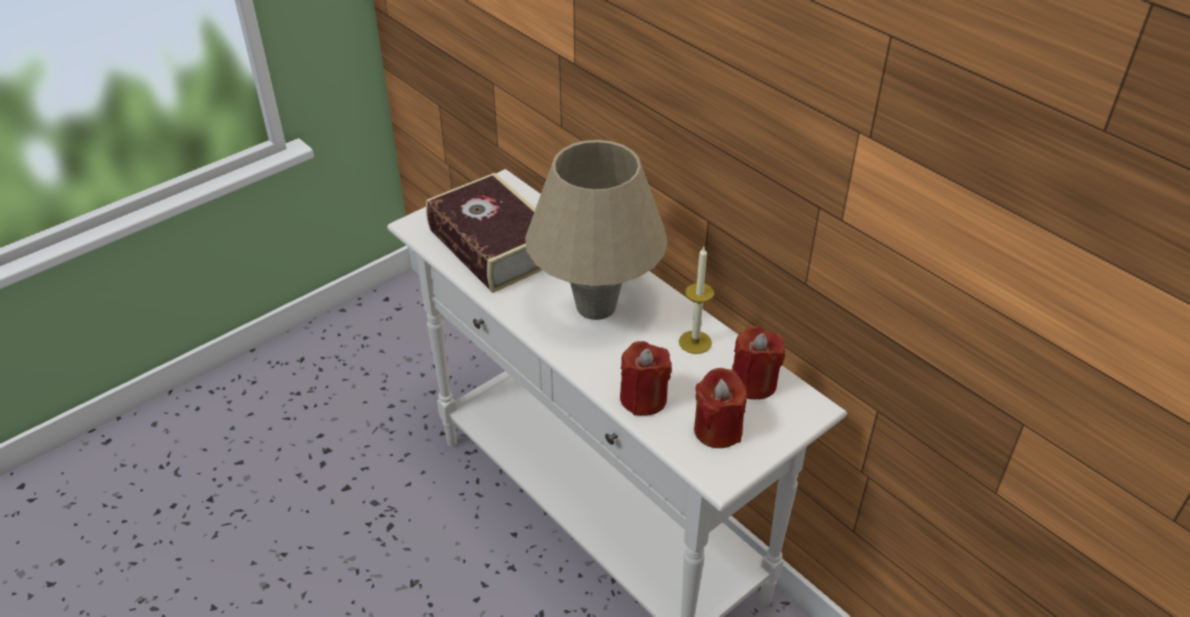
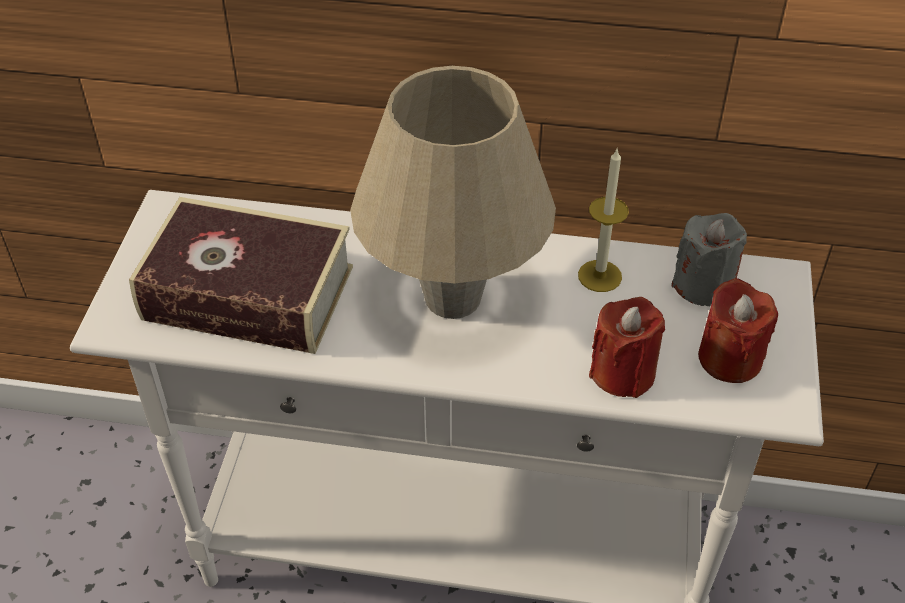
camera: 40 degrees left, 5 degrees up
(753, 383) = (703, 285): red candle -> grey candle

